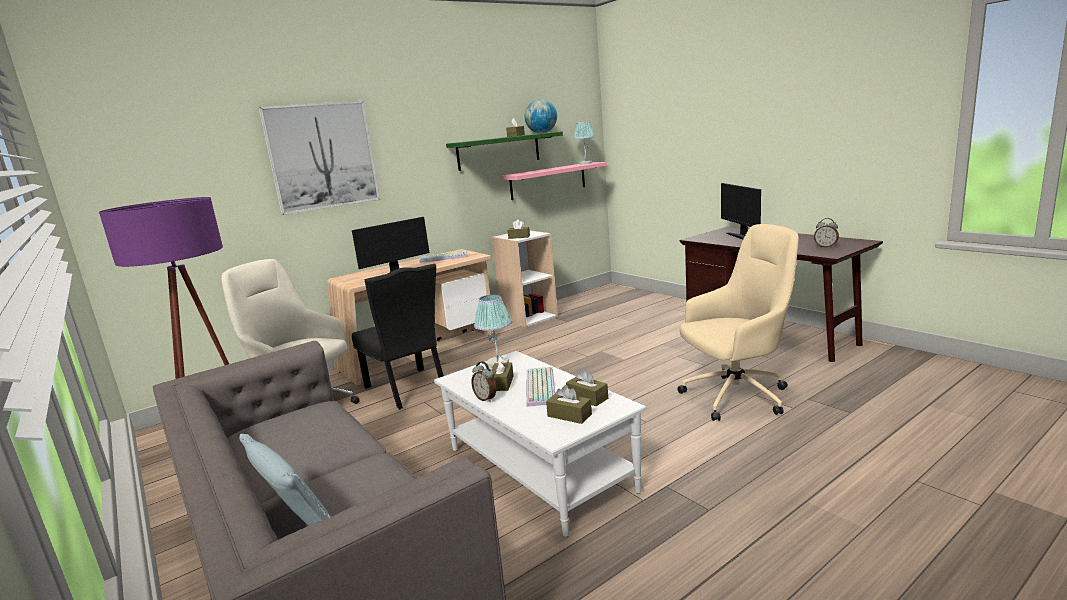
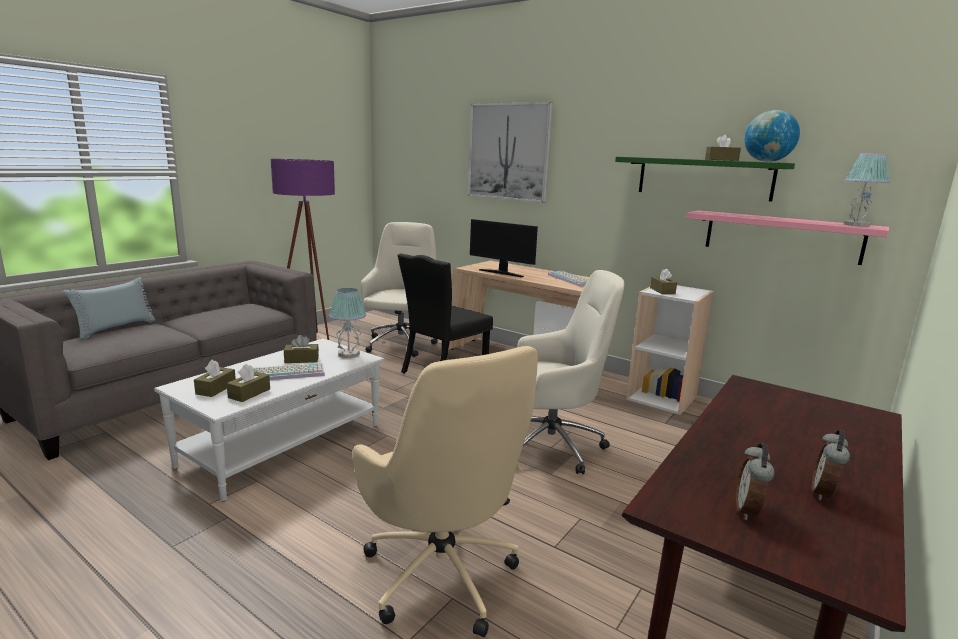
camera: 70 degrees right, 0 degrees up
(486, 398) = (271, 357): alarm clock -> alarm clock (823, 493)
(588, 356) = (551, 447): none -> beige office chair
(741, 237) = (794, 423): monitor -> none

